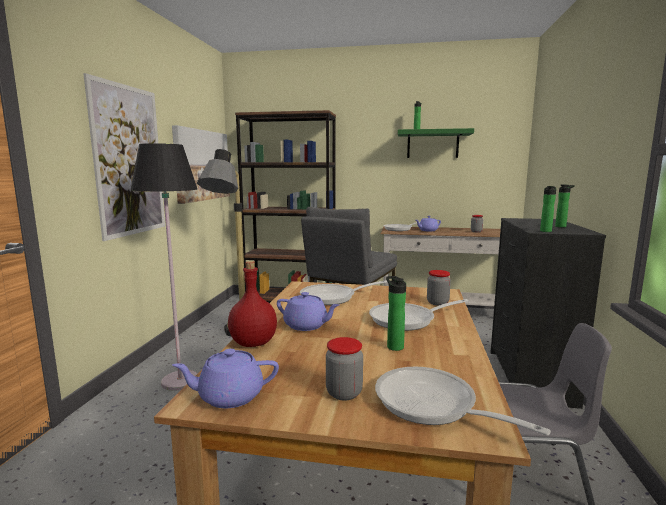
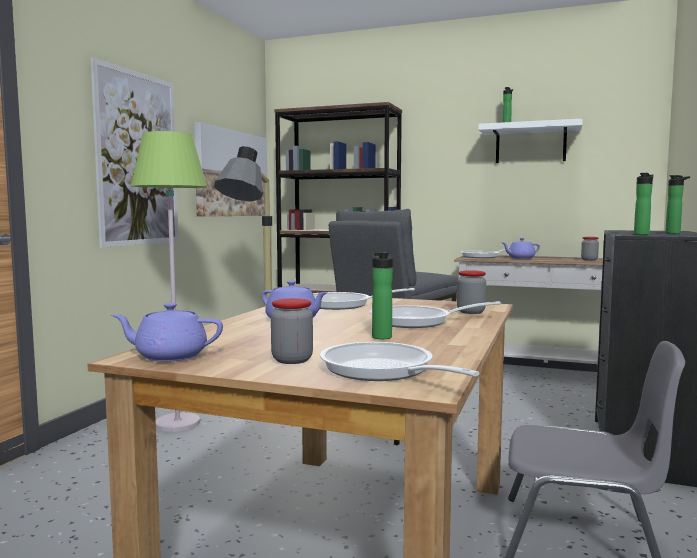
camera: 10 degrees right, 5 degrees down
(180, 381) = (178, 423): black floor lamp -> green floor lamp
(253, 343) = (223, 329): red bottle -> none
(432, 144) = (530, 144): green shelf -> white shelf

